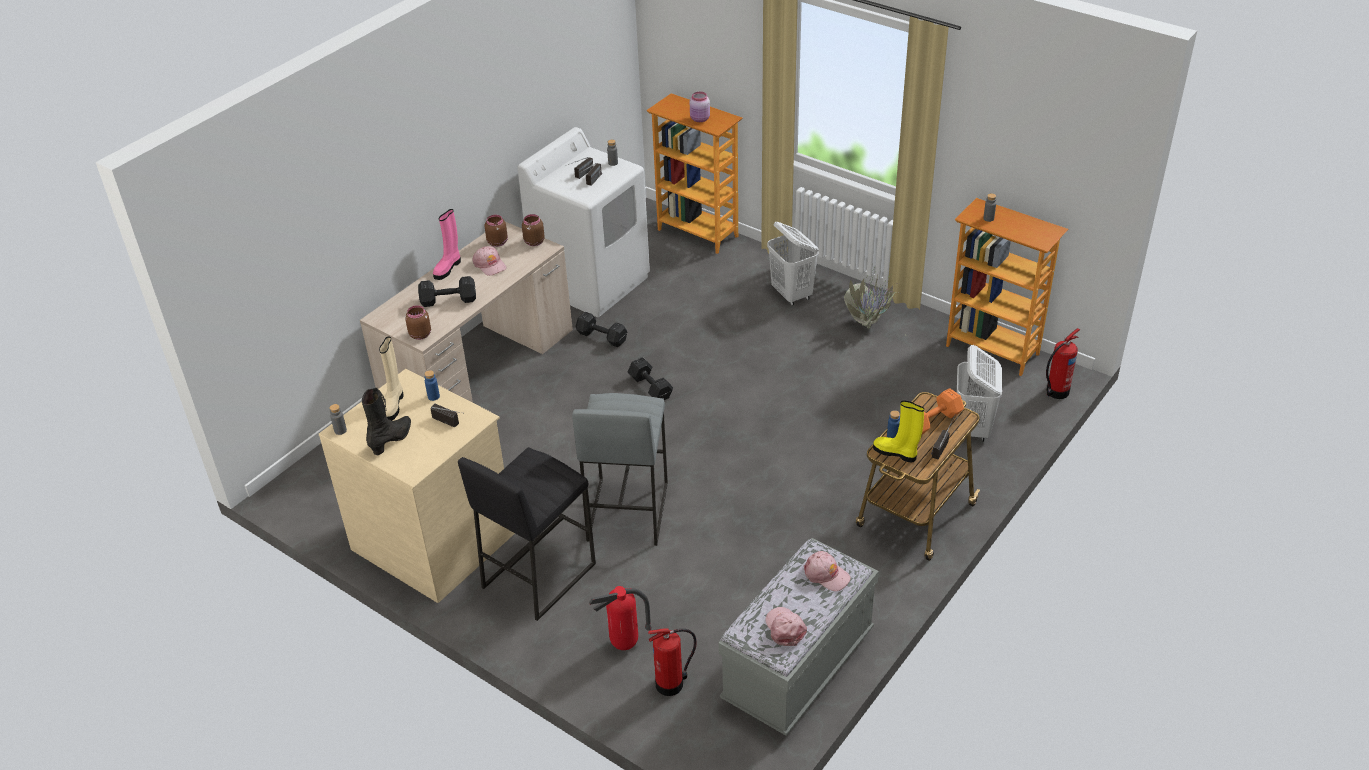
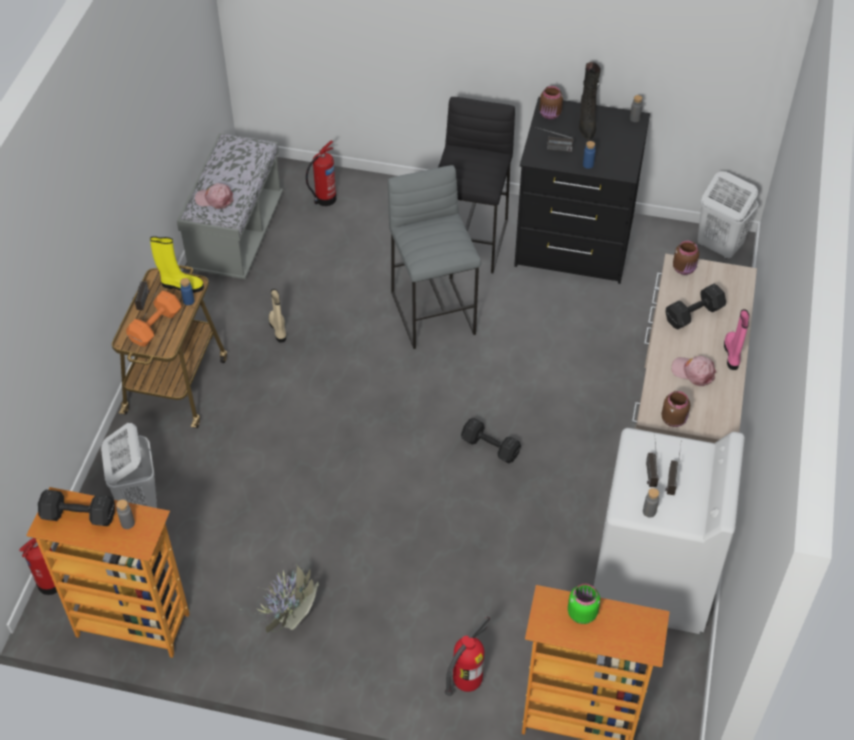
camera: 155 degrees right, 10 degrees up
(393, 405) = (614, 149): beige boot -> beige boot (278, 329)
(435, 540) = (574, 243): beige dresser -> black dresser
(497, 242) = (713, 406): brown jar -> brown jar (550, 115)
(601, 336) = (585, 498): black dumbbell -> black dumbbell (80, 516)
(624, 645) = (372, 213): fire extinguisher -> fire extinguisher (466, 682)
(700, 119) = (581, 613): pink jar -> green jar
(785, 628) = (232, 156): pink cap -> none
(792, 294) = (401, 640): white laundry basket -> white laundry basket (718, 246)

